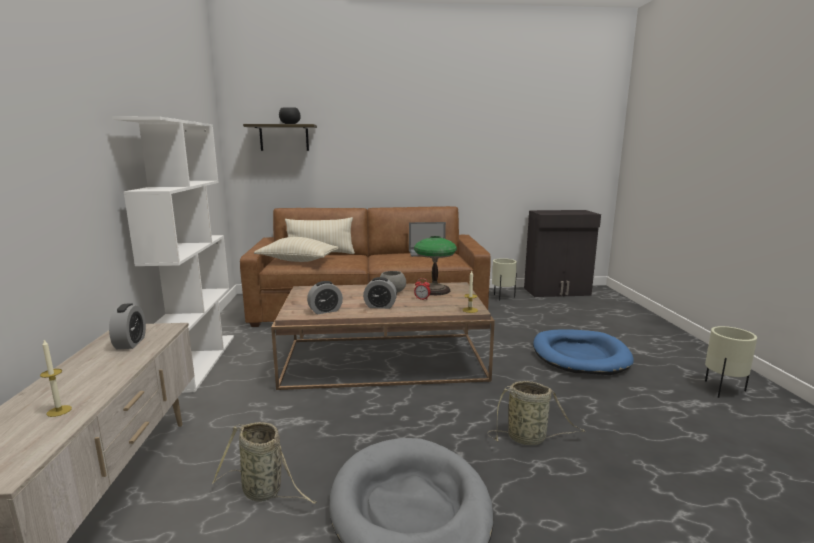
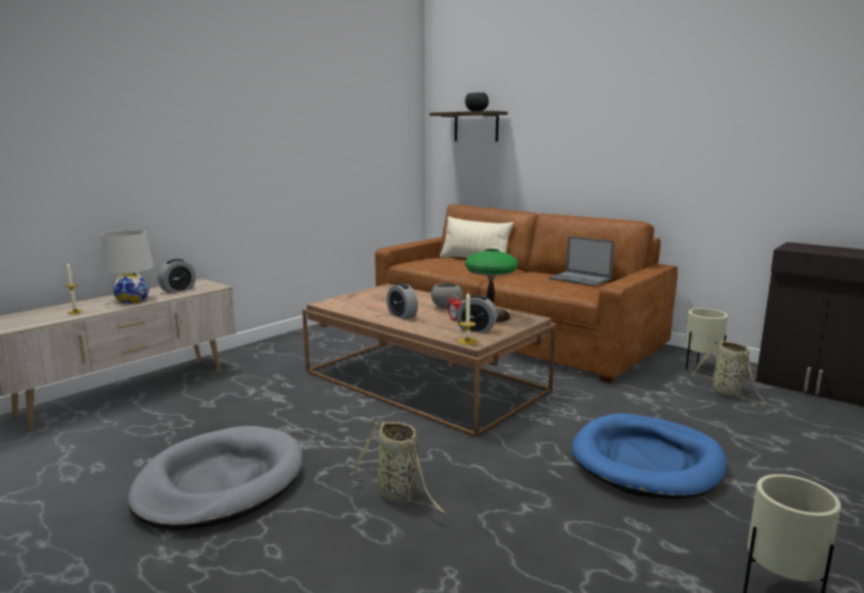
camera: 45 degrees right, 0 degrees up
(103, 371) = (132, 300): none -> white table lamp
(198, 361) = (303, 335): white bookcase -> none
(265, 492) = (182, 427): basket -> basket (728, 393)
(298, 260) = (433, 262): beige pillow -> none
(325, 311) = (353, 307): alarm clock -> alarm clock (476, 330)

